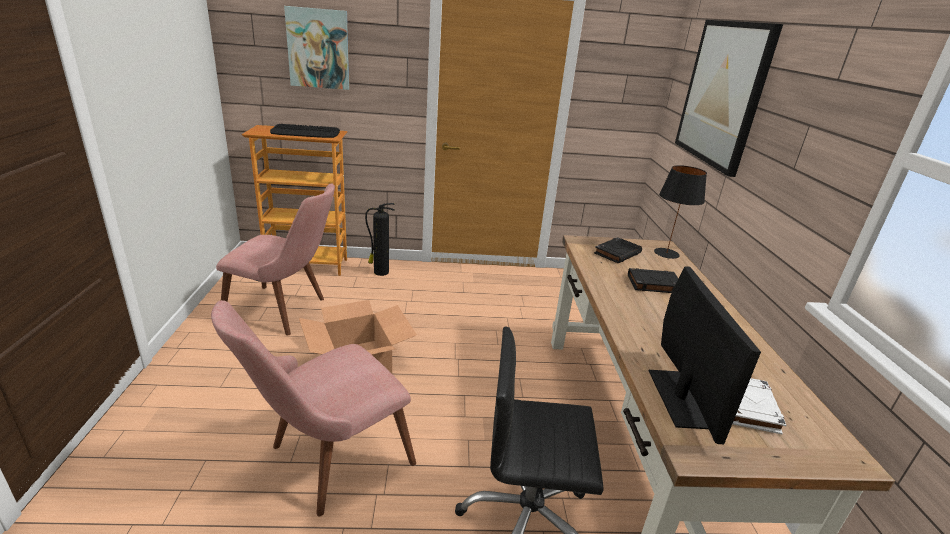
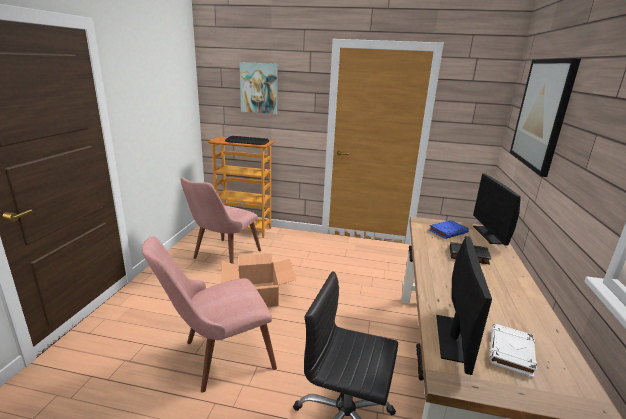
camera: 15 degrees right, 5 degrees down
(286, 311) = (222, 257): pink chair -> pink chair turned 90 degrees clockwise
(380, 272) = (290, 238): fire extinguisher -> none
(617, 253) = (448, 231): black book -> blue book
(667, 253) = (490, 235): black table lamp -> monitor

